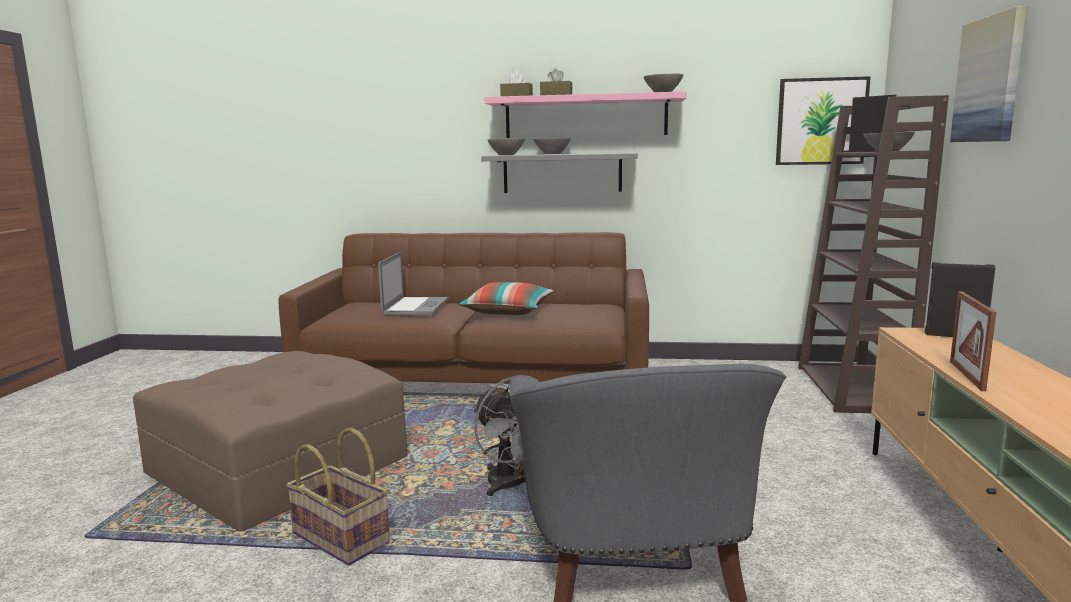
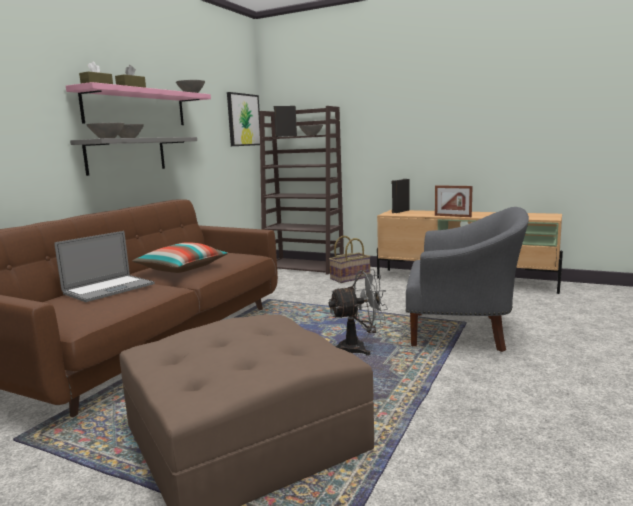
camera: 70 degrees left, 0 degrees up
(342, 538) = (401, 404): basket -> basket (350, 278)
(416, 306) = (109, 289): laptop -> laptop turned 105 degrees clockwise
(989, 79) = (370, 100): picture -> none

